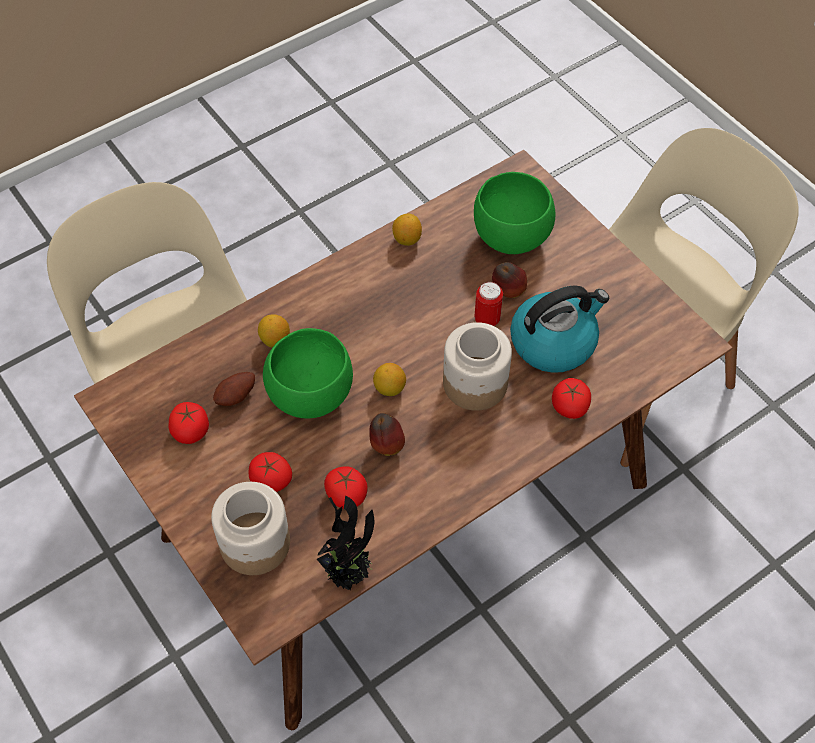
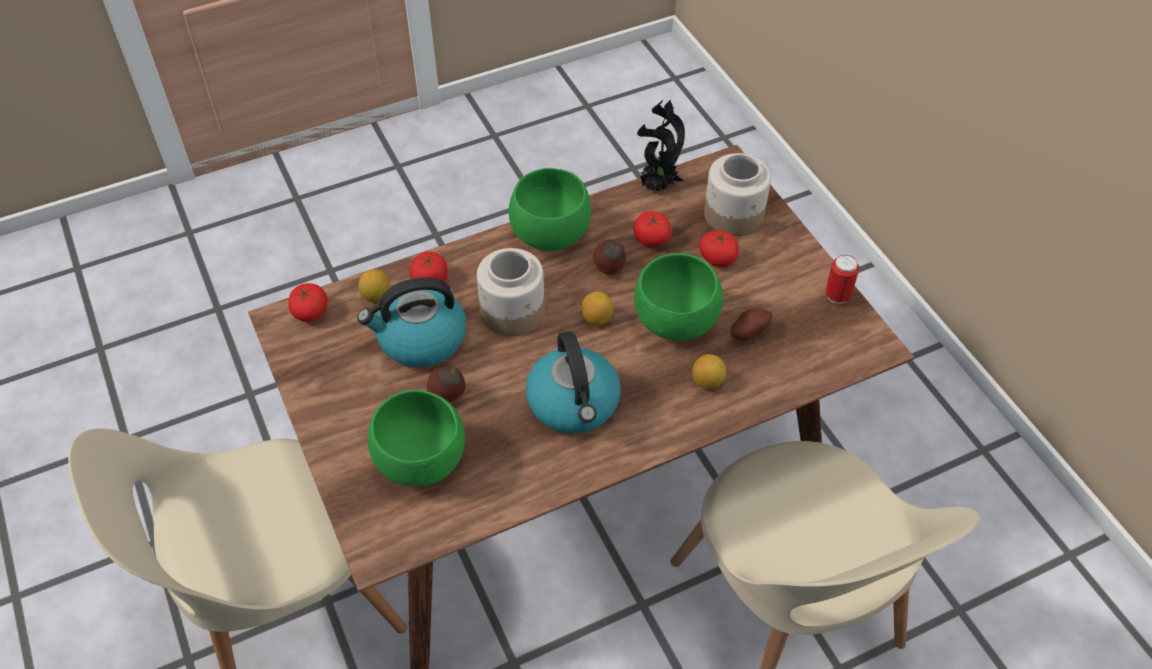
camera: 170 degrees left, 5 degrees down
(191, 430) = (793, 308): tomato -> tomato (310, 312)
(394, 302) = (574, 404): none -> kettle
(407, 239) = (543, 478): lemon -> lemon (376, 296)
(462, 480) = (548, 236): none -> green bowl
(487, 320) = (480, 371): can -> can (837, 296)

